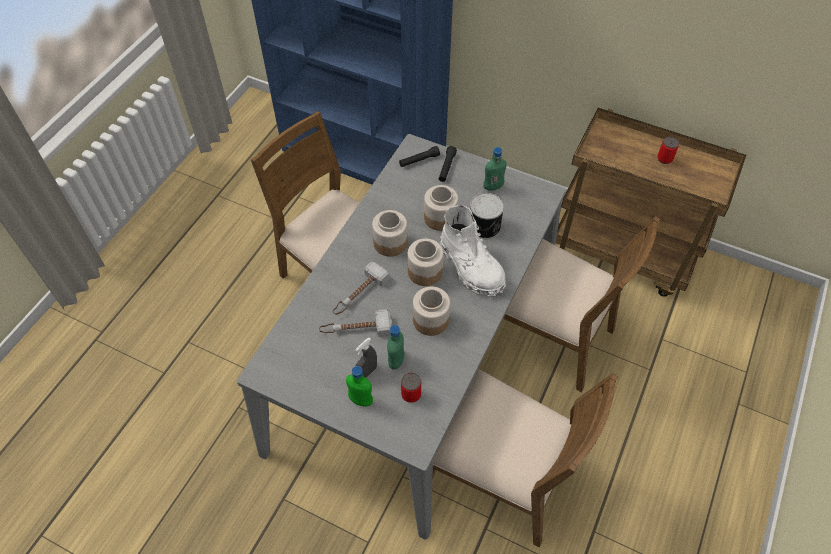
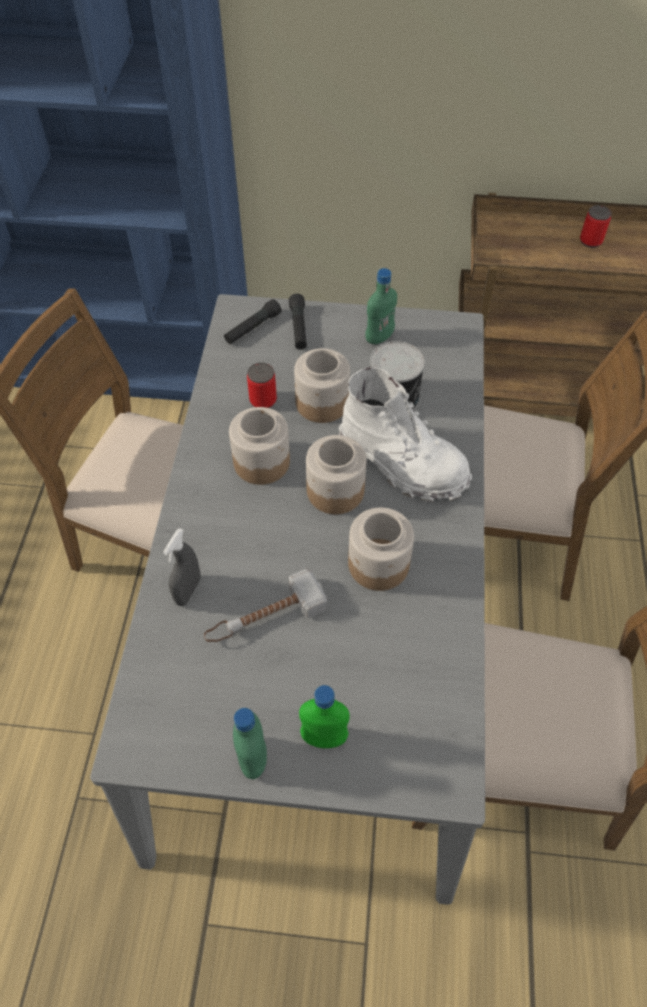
camera: 20 degrees left, 0 degrees up
(359, 294) = (245, 558): hammer -> none
(367, 372) = (314, 685): grey spray bottle -> grey spray bottle (188, 591)
(396, 360) = (353, 649): green bottle -> green bottle (253, 758)
(411, 394) = (402, 698): can -> can (263, 400)

